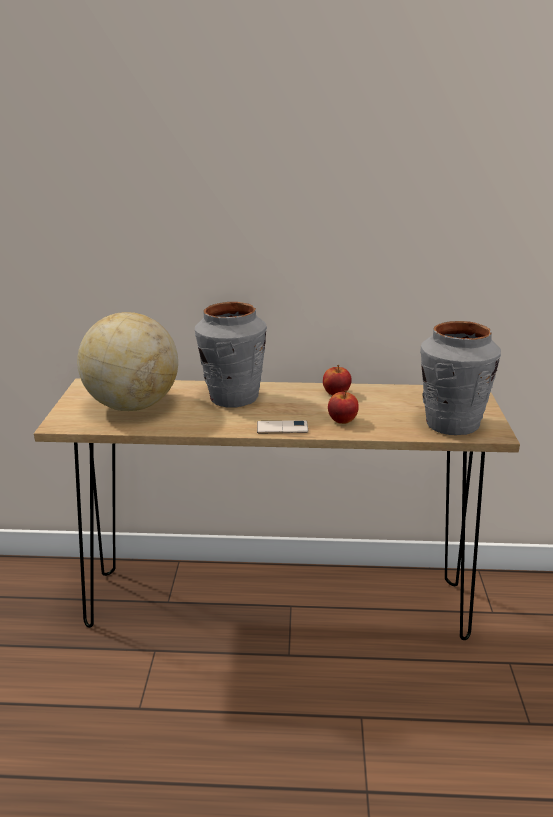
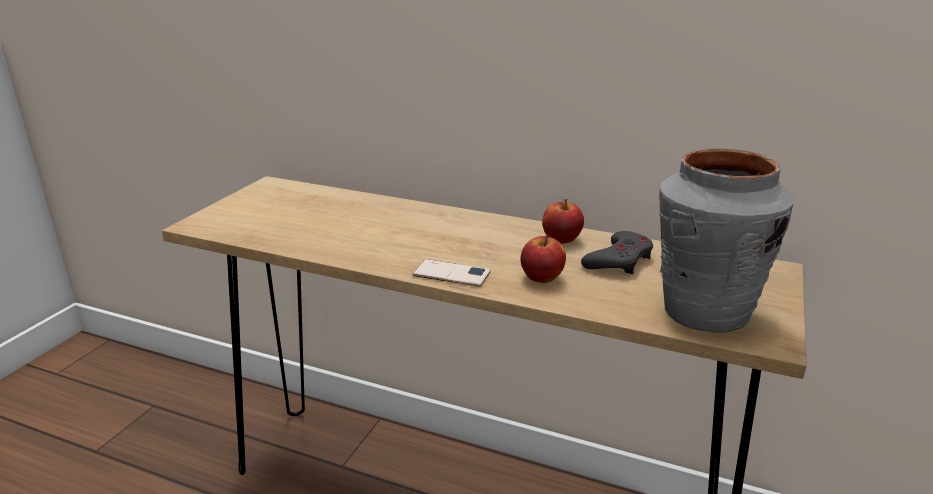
camera: 20 degrees right, 0 degrees up
(132, 405) = (295, 216): globe -> none
(233, 398) = (421, 225): grey vase -> none
(381, 401) = (619, 260): none -> grey game controller

